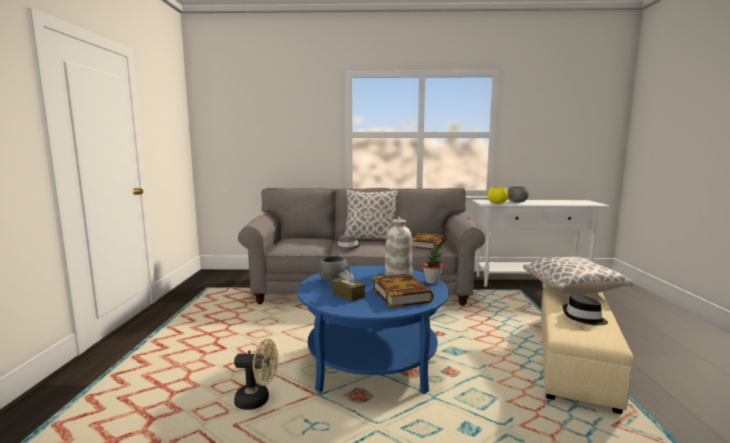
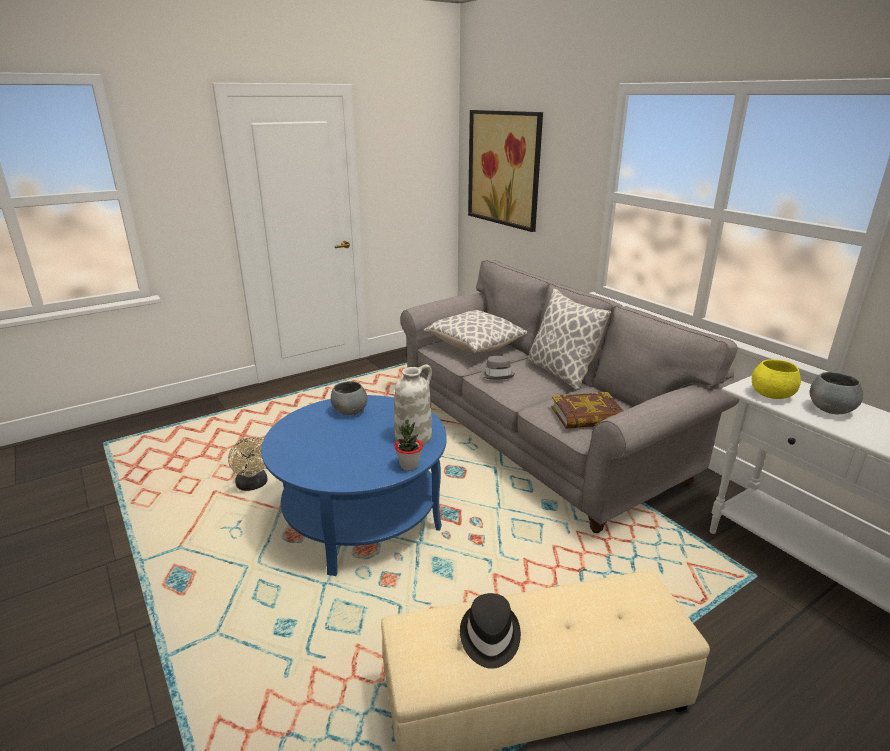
camera: 55 degrees right, 15 degrees up
(247, 128) = (504, 169): none -> picture
(348, 295) = (314, 433): brown tissue box -> none
(401, 294) = (343, 460): book -> none
(572, 289) = (622, 608): pillow -> pillow (474, 346)

